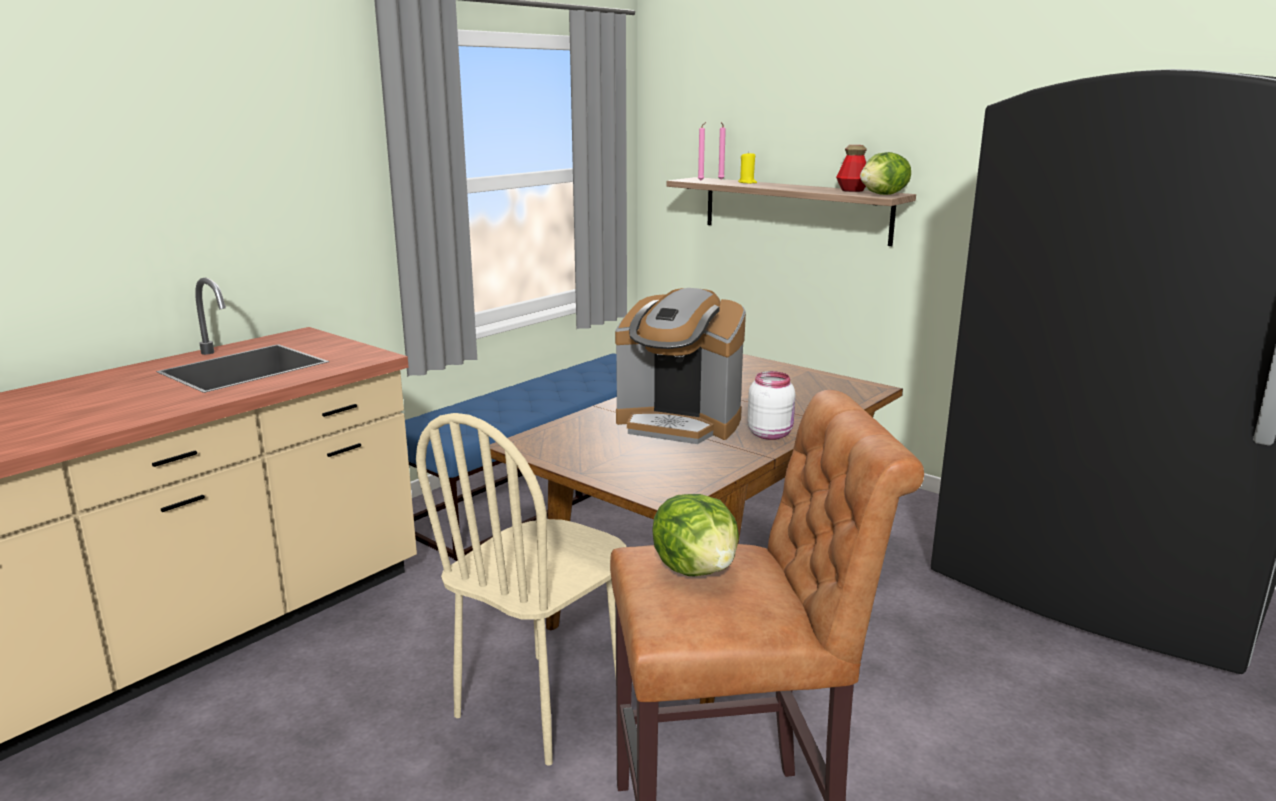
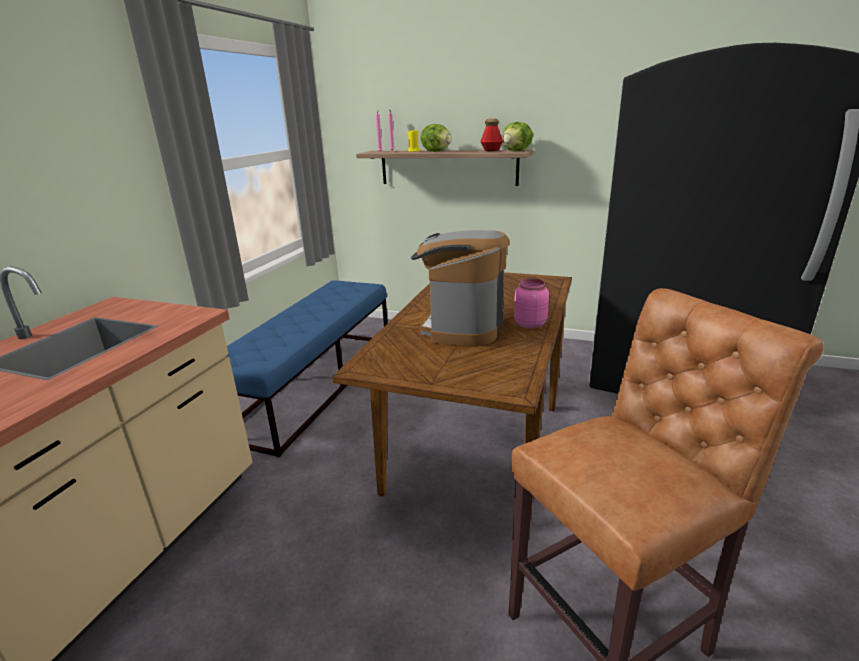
camera: 20 degrees left, 5 degrees up
(541, 705) = (412, 563): beige chair -> none
(679, 423) = (462, 327): coffee machine -> coffee machine turned 105 degrees clockwise
(697, 569) = (607, 453): lettuce -> lettuce (437, 151)
(770, 434) = (530, 324): white jar -> pink jar

